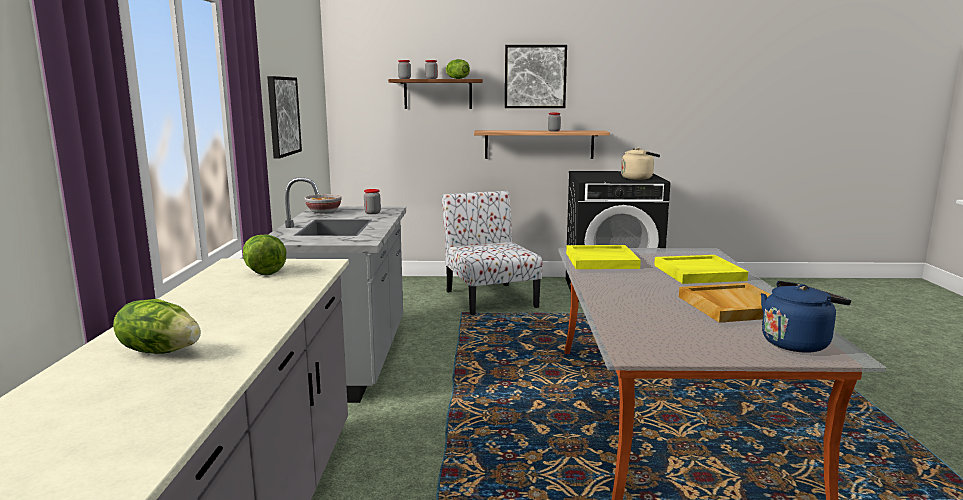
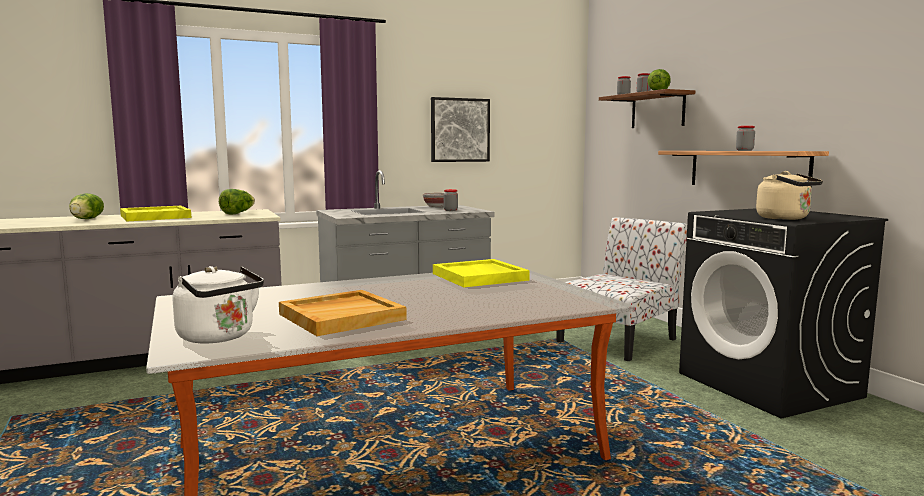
camera: 65 degrees right, 5 degrees down
(535, 76) = (747, 81): picture -> none
(698, 273) = (475, 303): yellow tray -> yellow tray (154, 217)
(797, 343) = (219, 337): blue kettle -> white kettle

